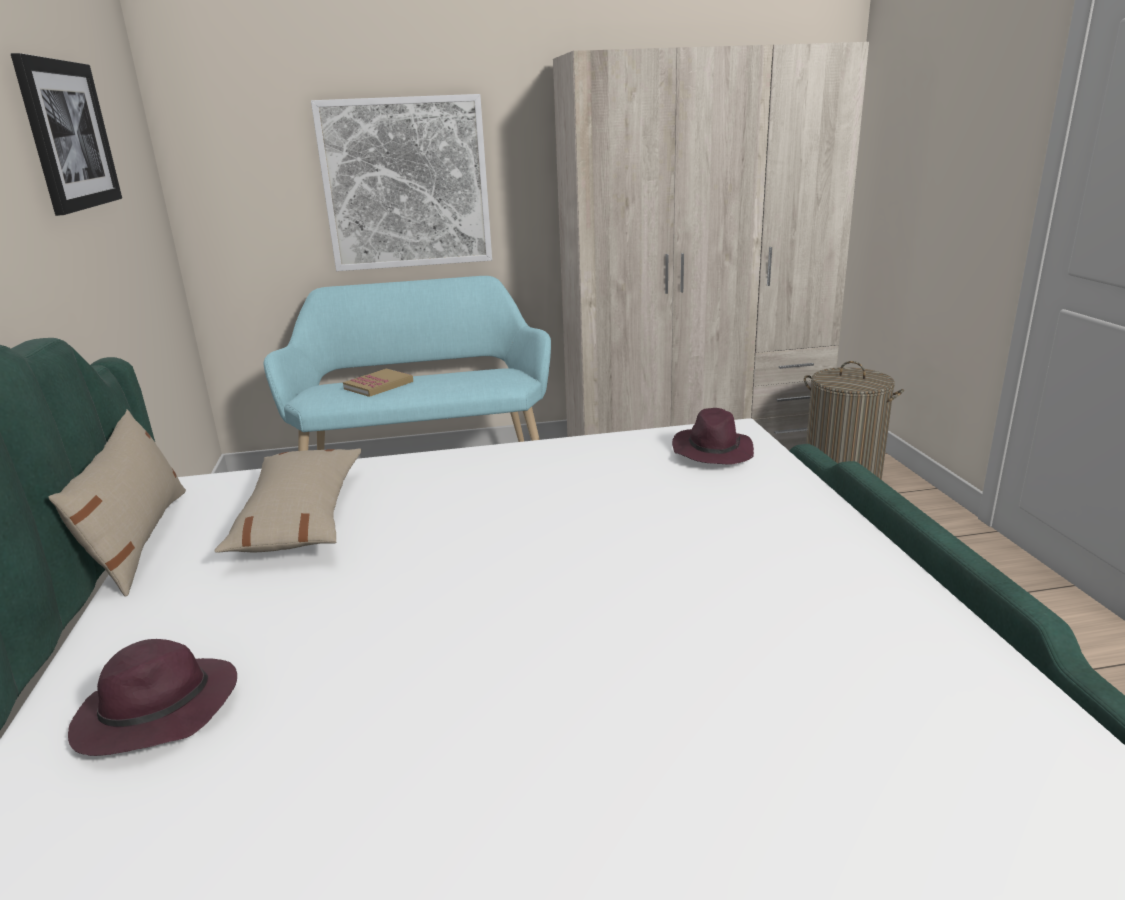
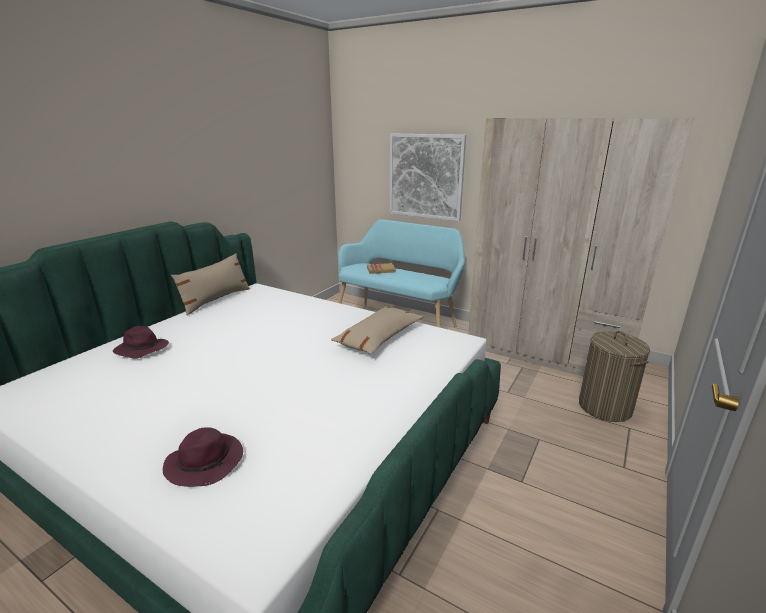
camera: 40 degrees right, 0 degrees up
(68, 135) = (267, 147): picture -> none
(300, 517) = (259, 310): beige pillow -> beige pillow (379, 338)
(712, 452) = (432, 345): purple hat -> purple hat (206, 462)

